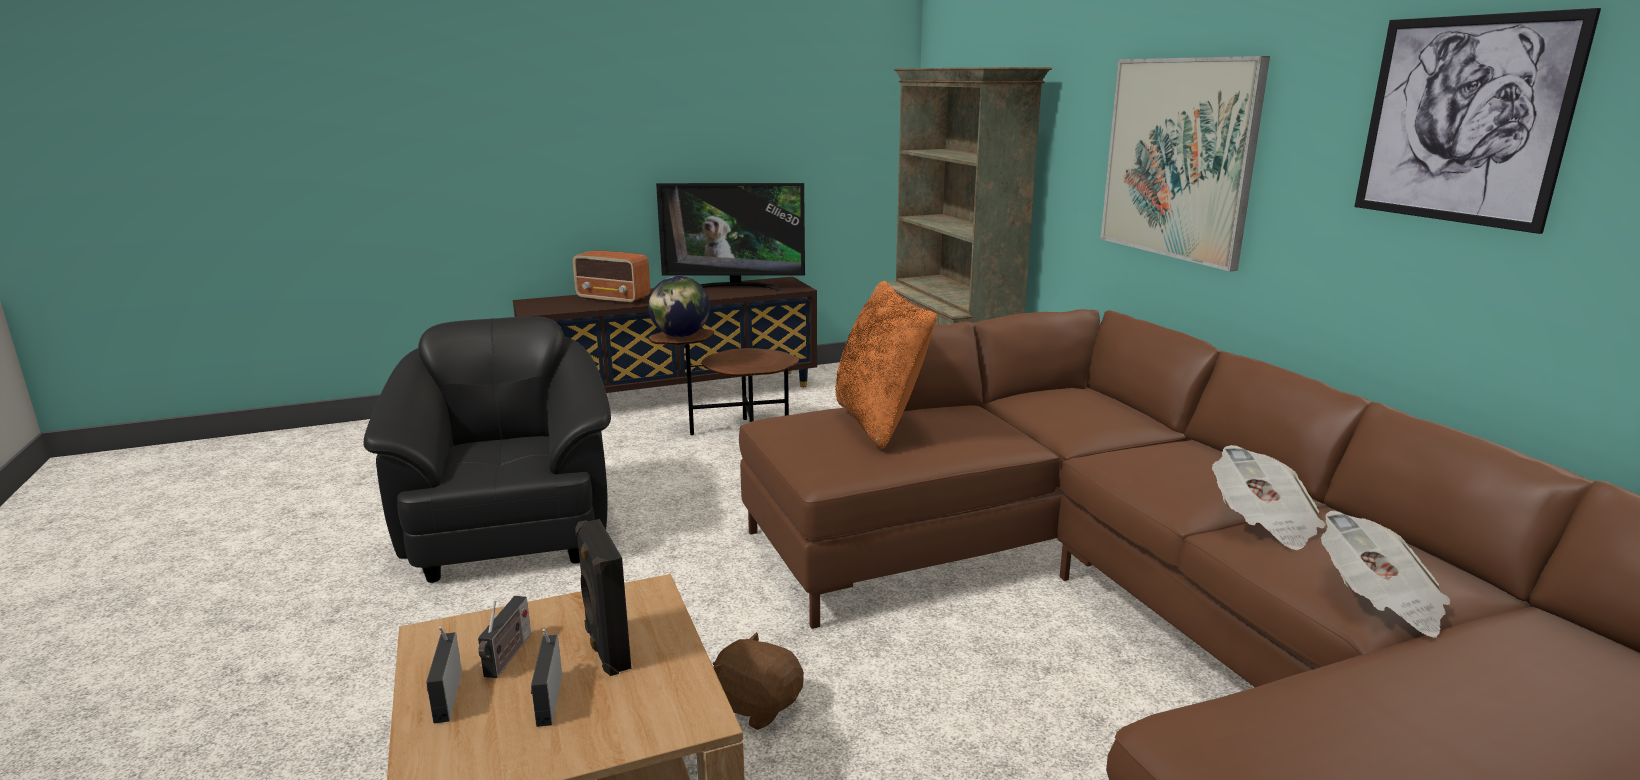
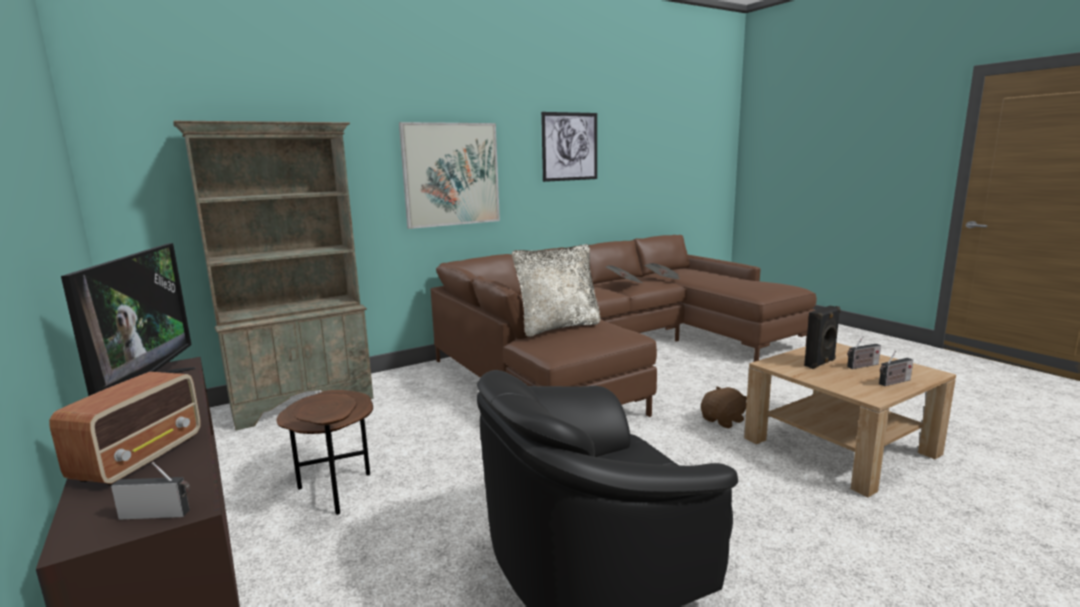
camera: 100 degrees left, 5 degrees down
(507, 657) = (856, 378): radio -> radio (158, 514)
(680, 336) = (329, 406): globe -> none
(757, 705) = (723, 420): brown plush toy -> brown plush toy turned 150 degrees counterclockwise
(878, 426) = (559, 328): orange pillow -> beige pillow

